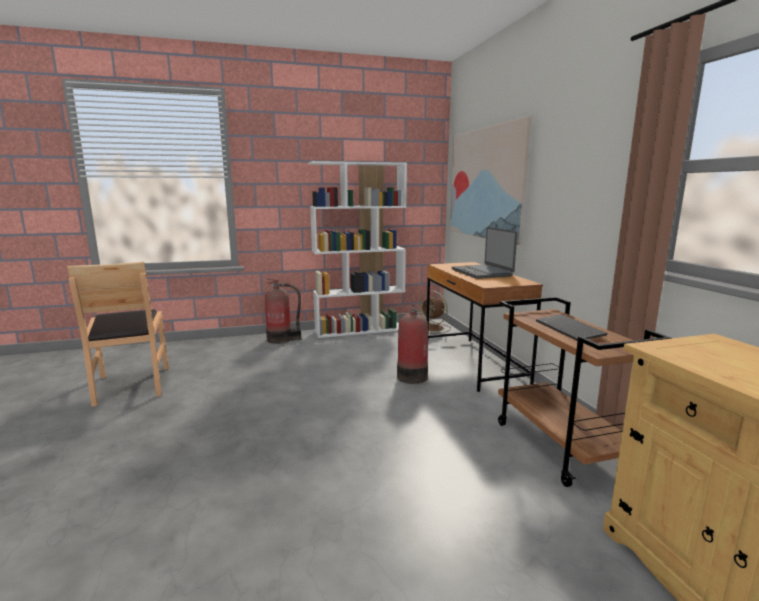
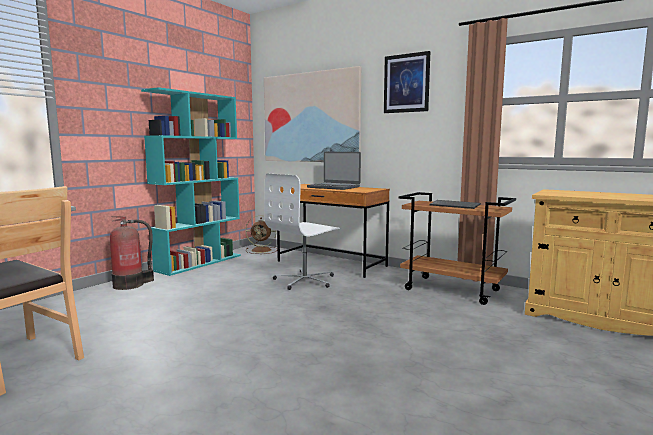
camera: 40 degrees left, 5 degrees down
(360, 330) = (199, 263): white bookcase -> turquoise bookcase
(412, 376) = (305, 280): fire extinguisher -> white office chair
(574, 138) = (406, 83): none -> picture

